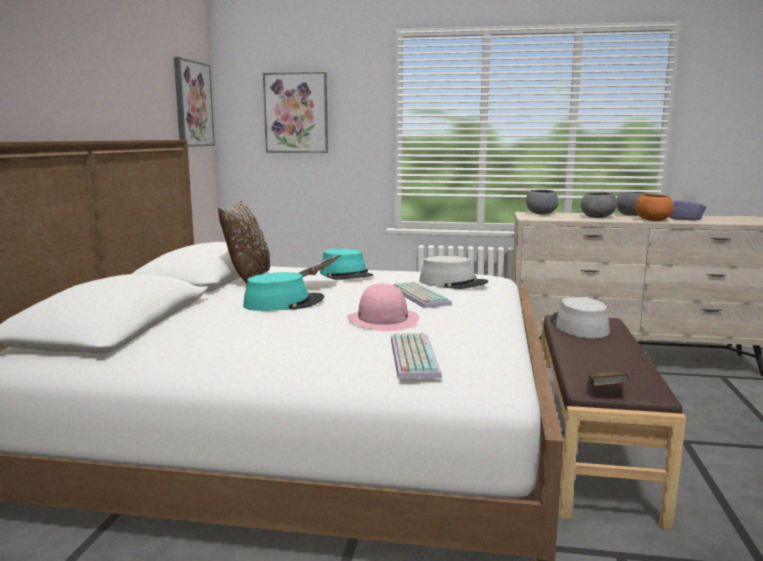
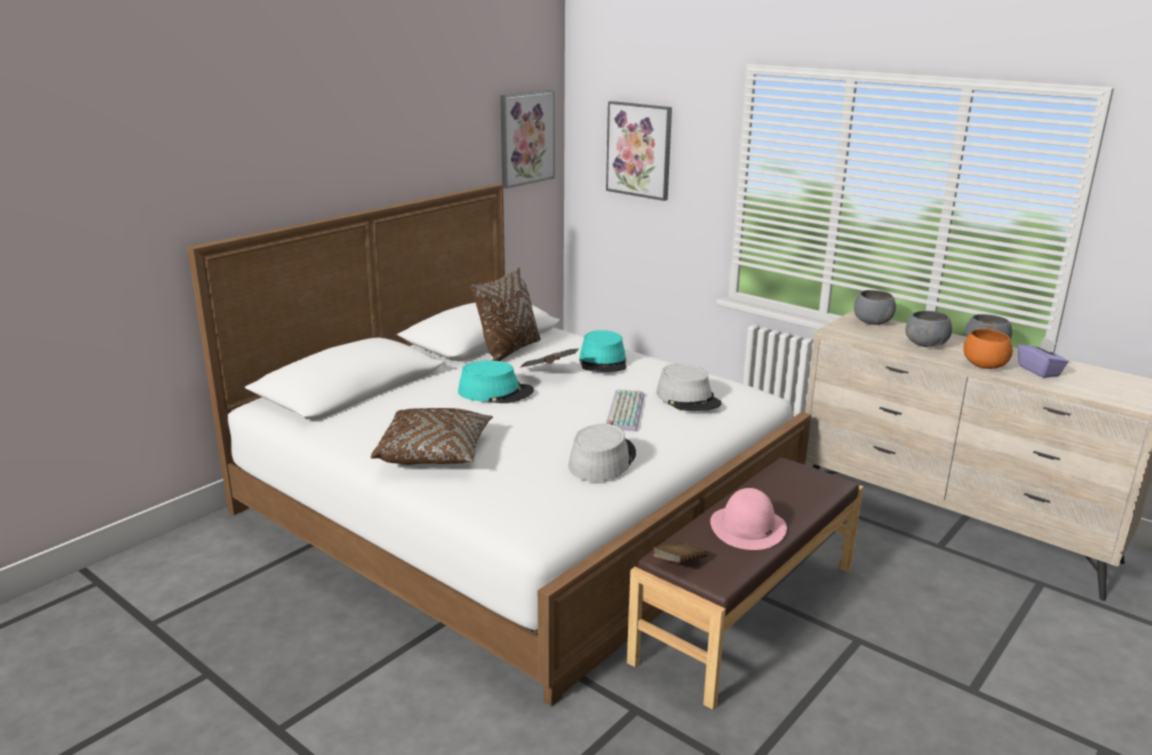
camera: 30 degrees right, 10 degrees up
(295, 351) = (434, 453): none -> brown pillow
(383, 320) = (546, 435): pink hat -> pink hat (748, 527)
(411, 356) = (507, 485): keyboard -> none
(578, 326) = (786, 482): grey hat -> grey hat (602, 460)

